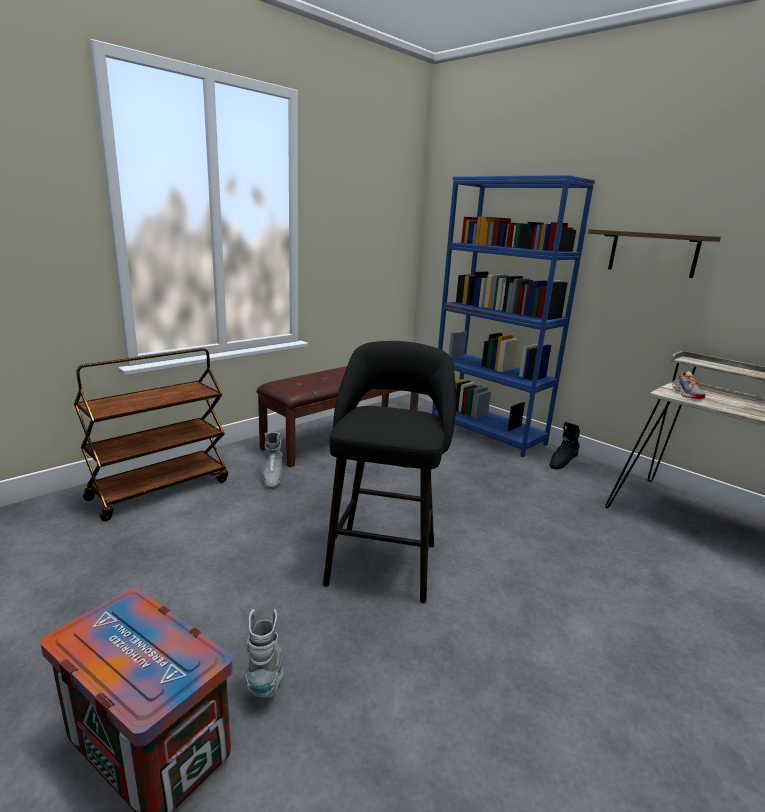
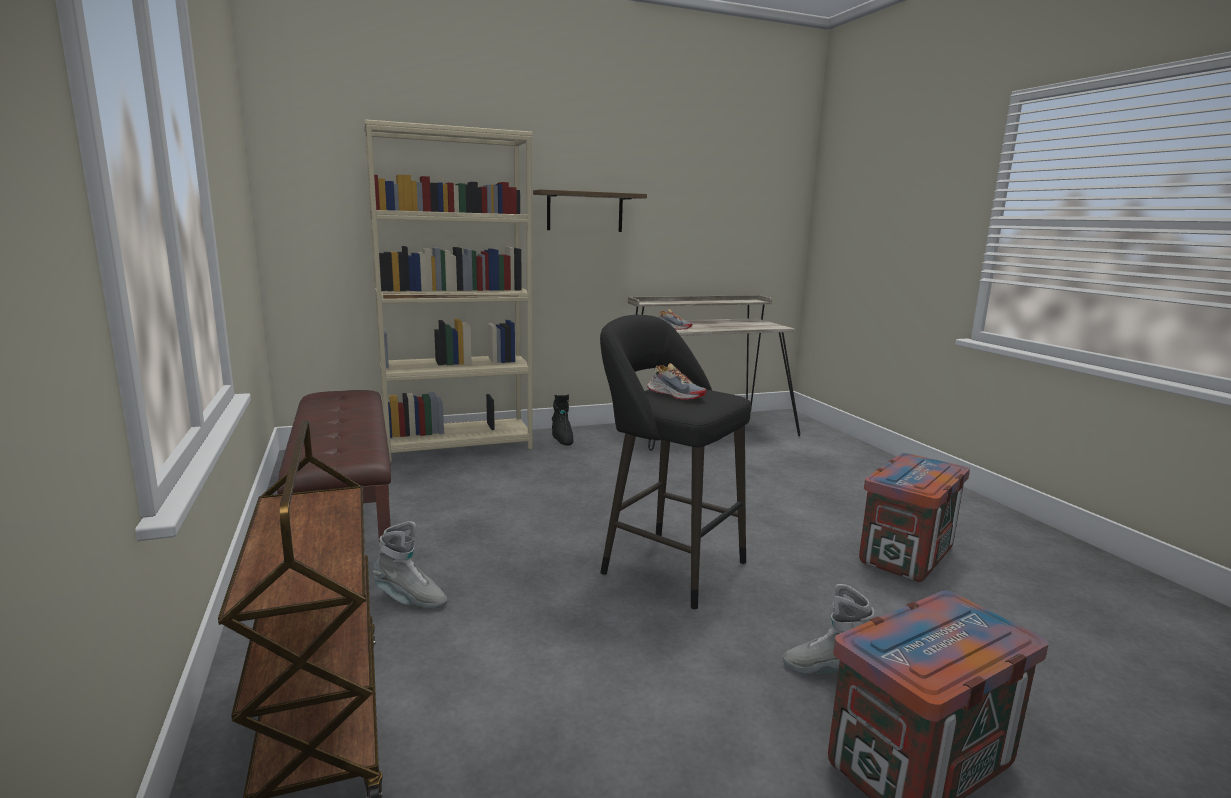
camera: 65 degrees left, 5 degrees down
(385, 415) = (675, 394): none -> shoe
(487, 432) = (459, 446): blue bookcase -> beige bookcase
(556, 742) = (905, 556): none -> crate

